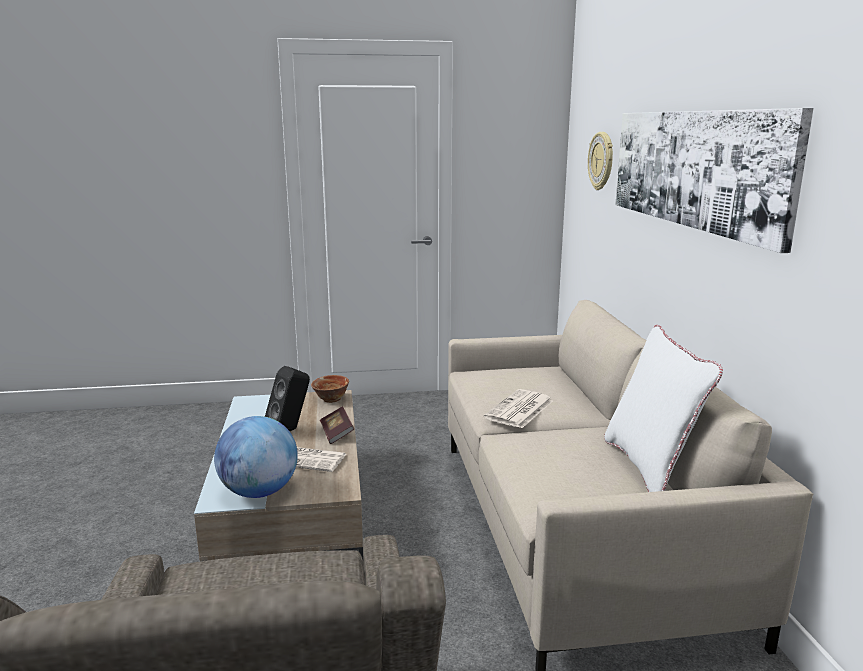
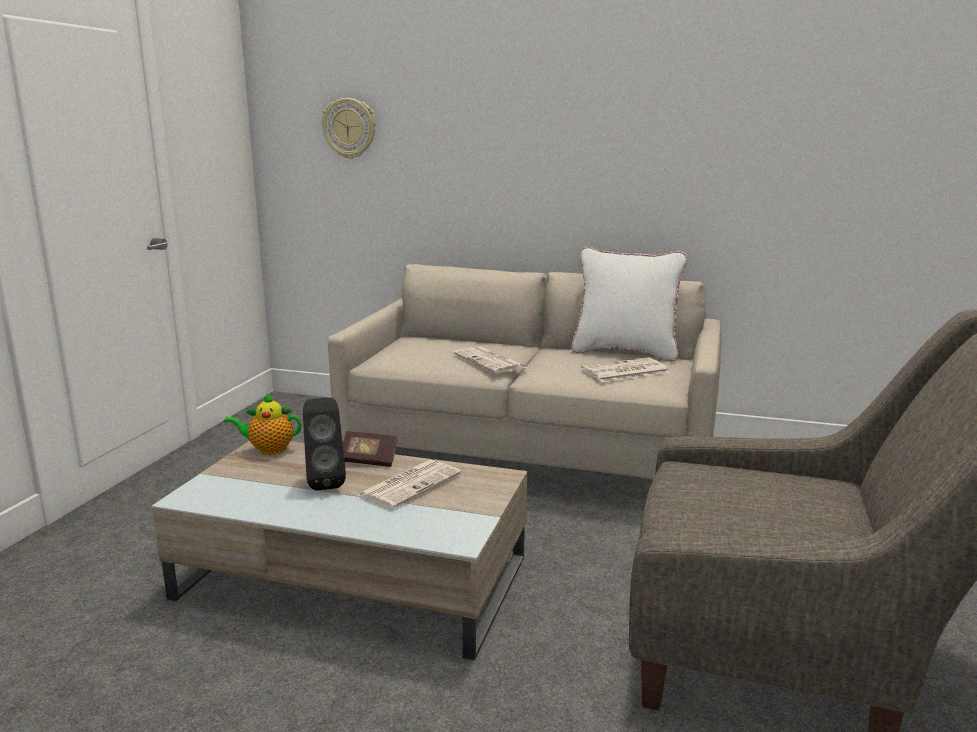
camera: 65 degrees left, 0 degrees up
(259, 492) = (464, 515): globe -> none
(331, 399) = (268, 450): bowl -> teapot
(571, 477) = (624, 371): none -> newspaper
(694, 168) = (530, 124): picture -> none

